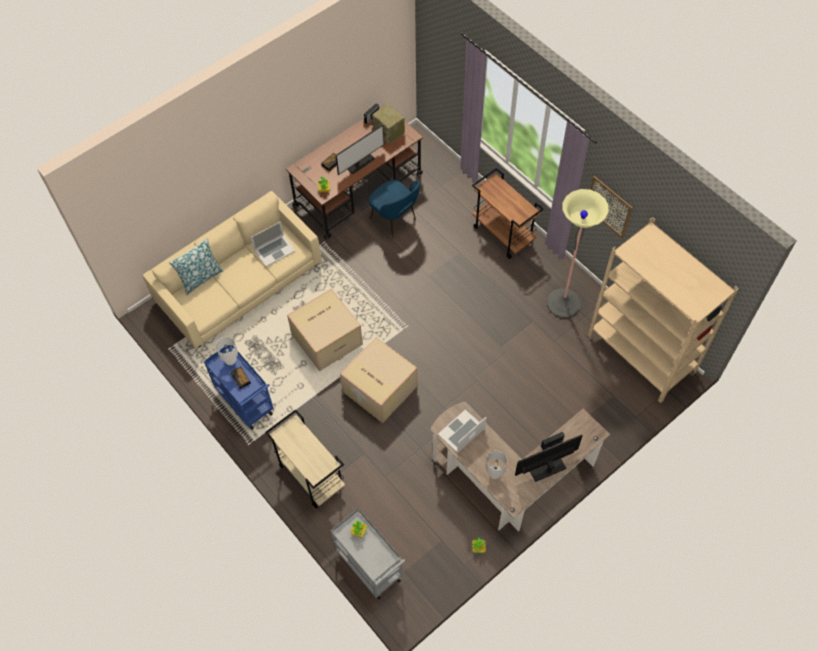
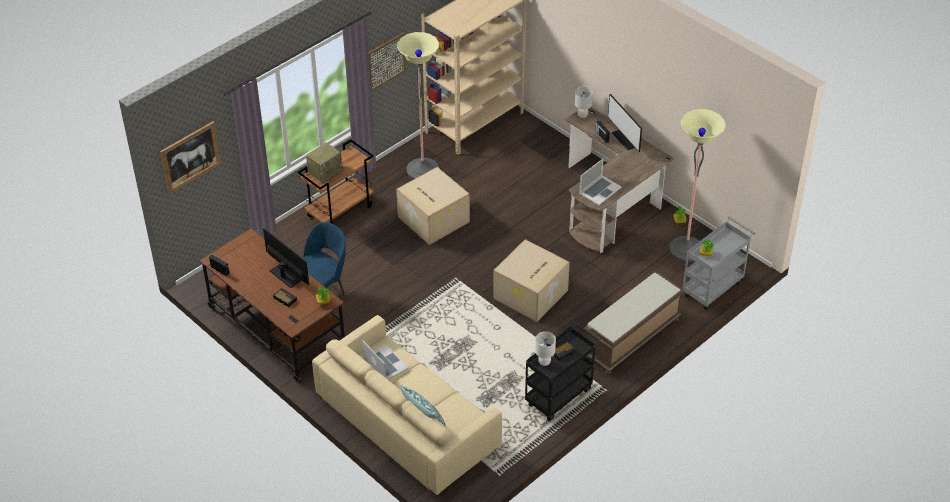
camera: 95 degrees left, 15 degrees down
(246, 404) = (560, 397): blue cart -> black cart
(310, 475) = (631, 338): beige cart -> brown bench
(327, 338) = (475, 339): cardboard box -> cardboard box (432, 219)
(389, 132) = (242, 254): radio -> radio (325, 172)
(433, 548) = (686, 249): none -> floor lamp
(439, 49) = (190, 157): none -> picture
(461, 431) = (599, 190): laptop -> laptop turned 90 degrees counterclockwise
(495, 474) = (637, 169): grey table lamp -> grey table lamp (582, 115)

